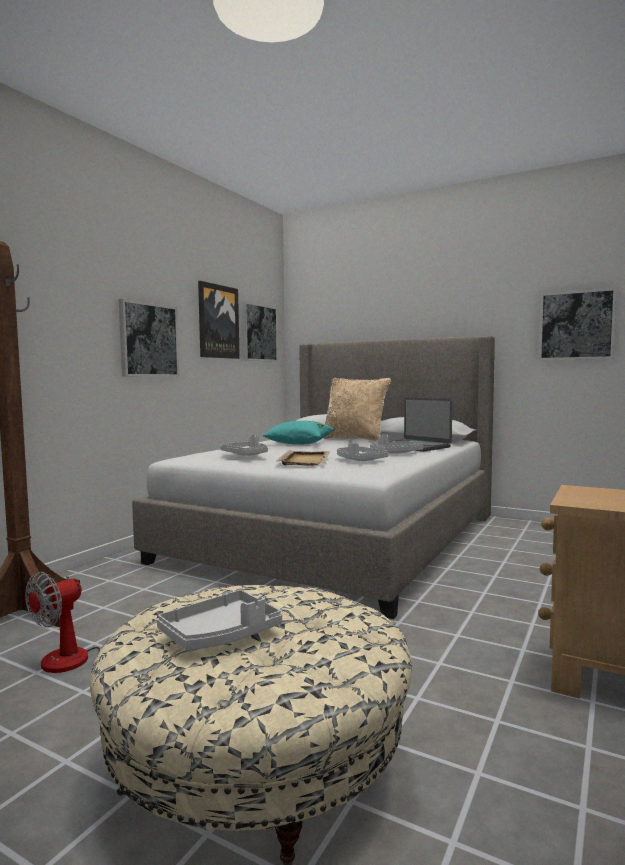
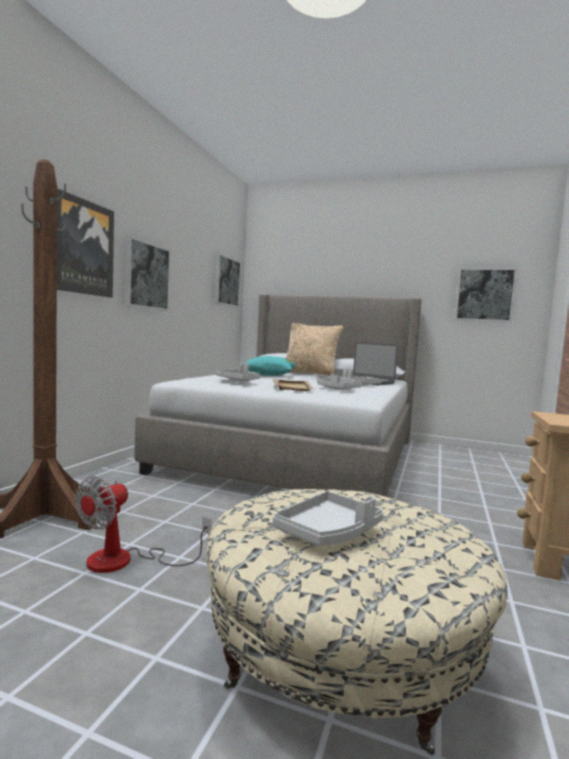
camera: 10 degrees left, 0 degrees up
(218, 321) = (198, 267): picture -> picture (83, 247)

